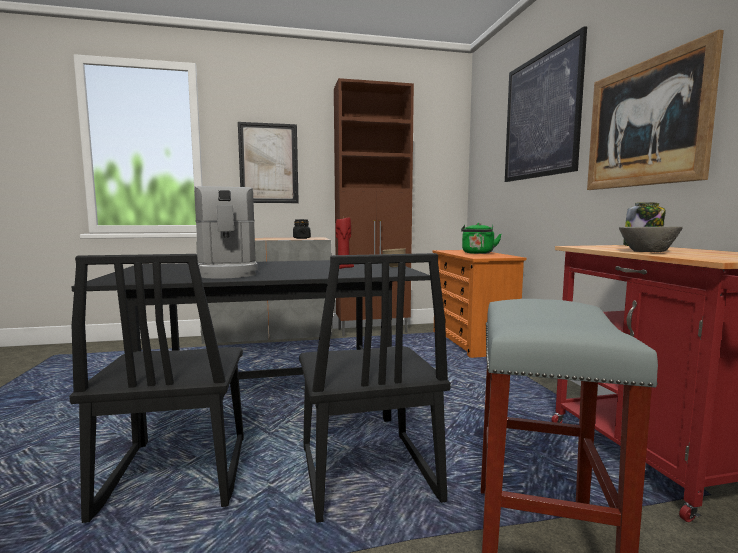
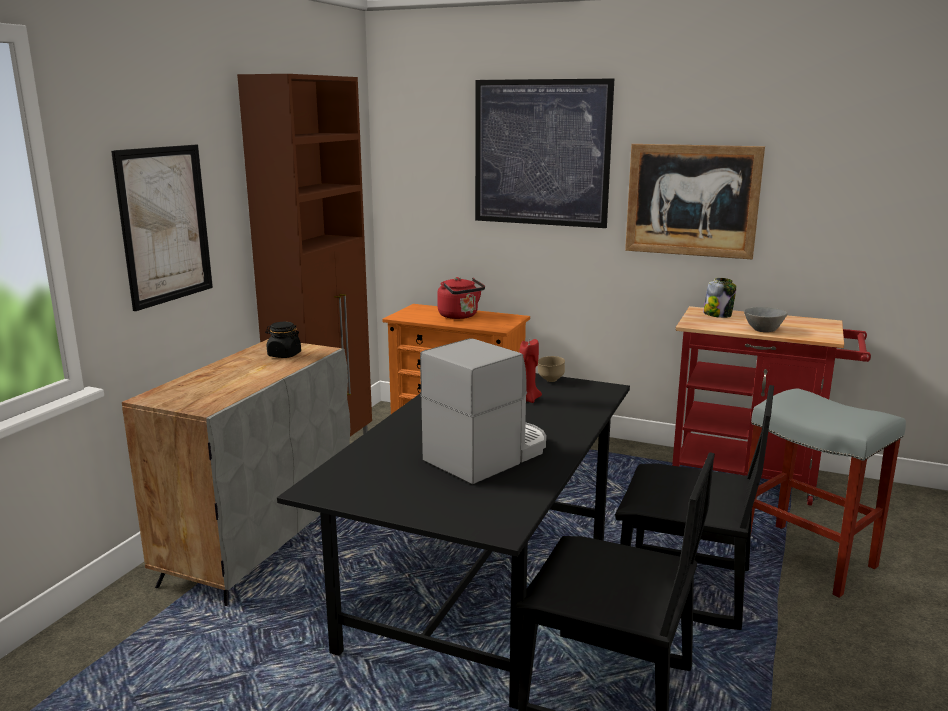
camera: 55 degrees left, 10 degrees up
(228, 272) = (488, 455): coffee machine -> coffee machine turned 60 degrees counterclockwise
(477, 253) = (460, 316): green kettle -> red kettle

